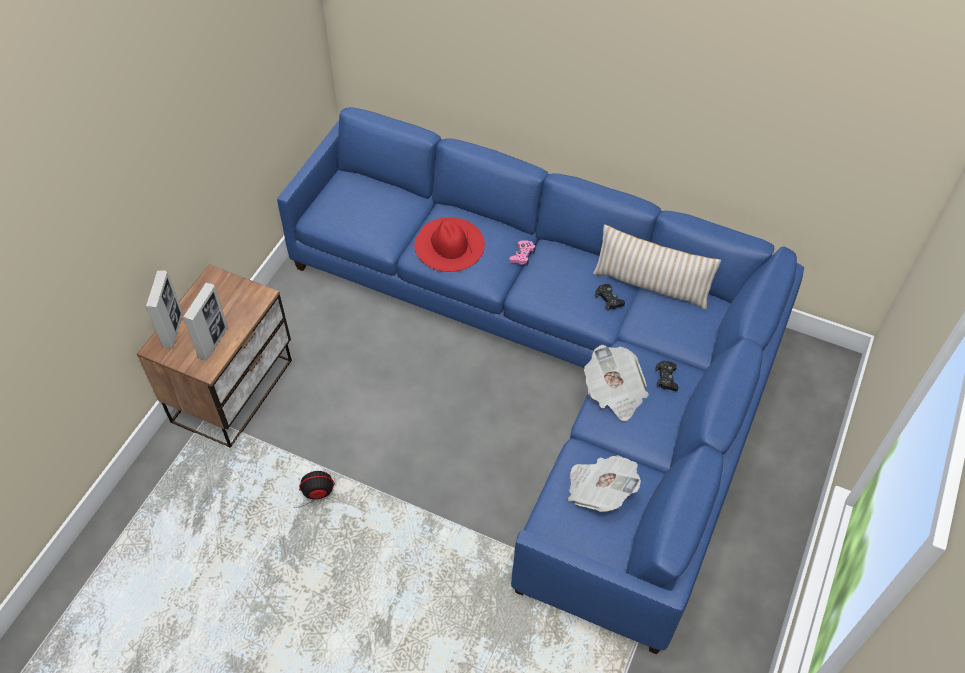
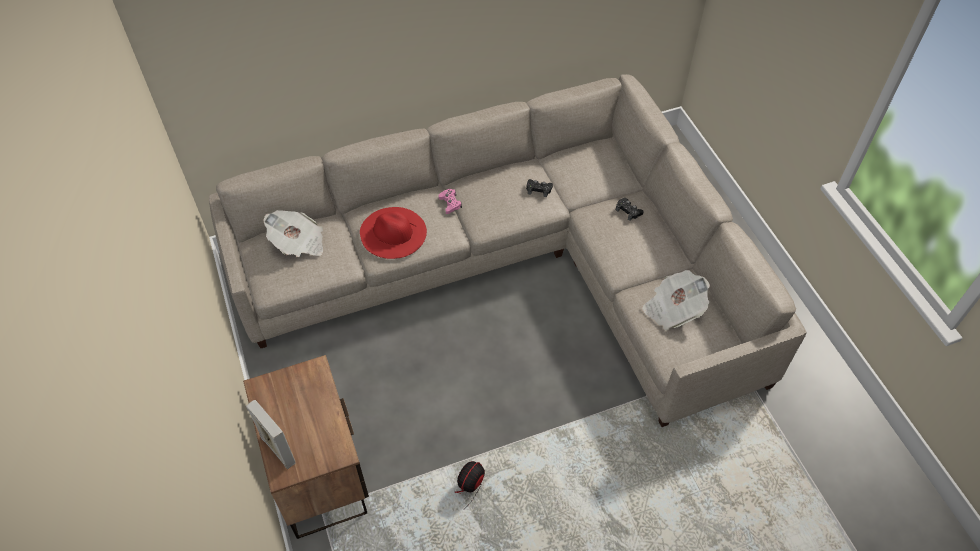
camera: 45 degrees left, 0 degrees up
(213, 342) = (322, 431): picture frame -> none
(557, 362) = (519, 266): blue sofa -> beige sofa
(614, 392) = (611, 244): newspaper -> newspaper (298, 243)
(651, 285) = (551, 161): beige pillow -> none

